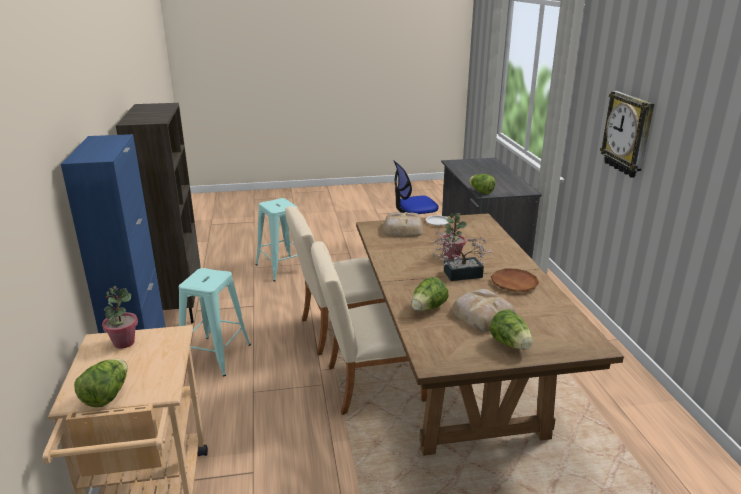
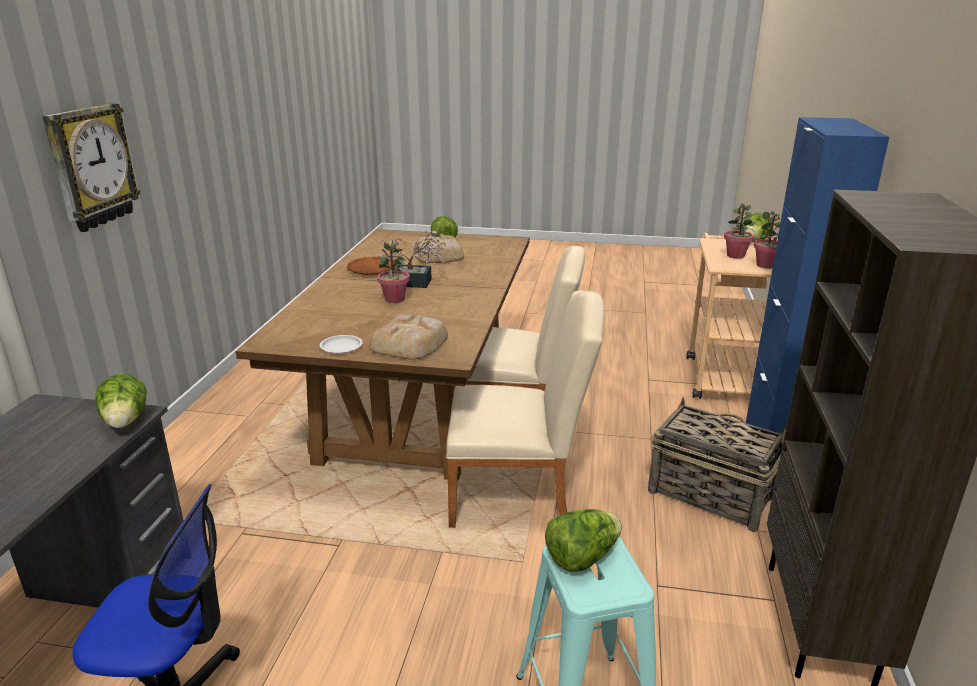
camera: 160 degrees left, 0 degrees up
(149, 357) = (735, 256): none -> potted plant
(215, 356) = (709, 494): turquoise stool -> basket
(427, 308) = (481, 264): lettuce -> lettuce (582, 557)

